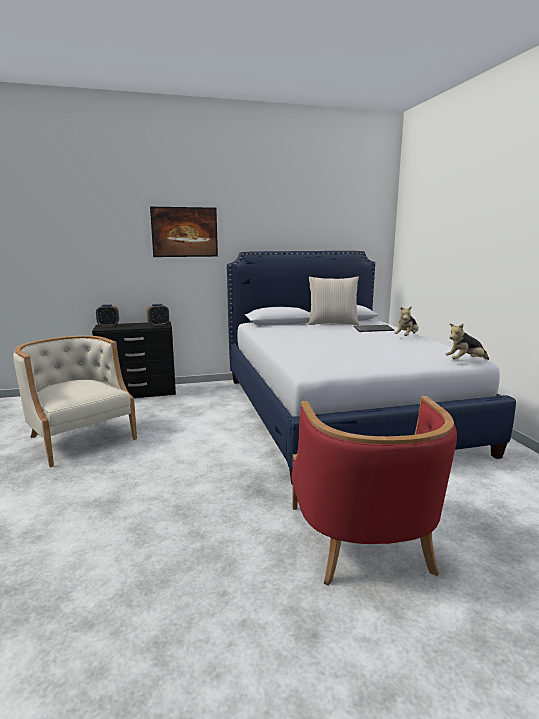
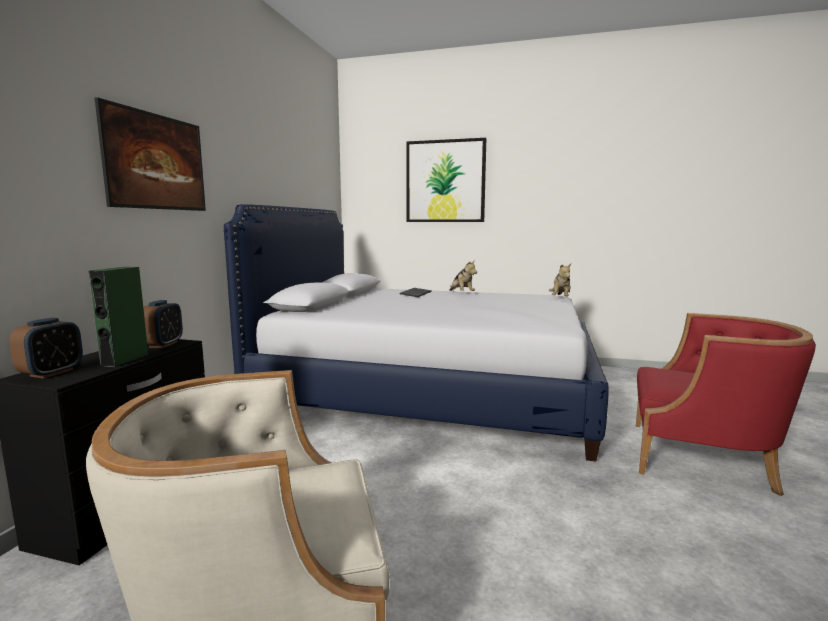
camera: 60 degrees left, 5 degrees down
(131, 327) = (125, 360): none -> green speaker
(332, 323) = (363, 296): beige pillow -> none
(454, 223) = (445, 181): none -> picture

